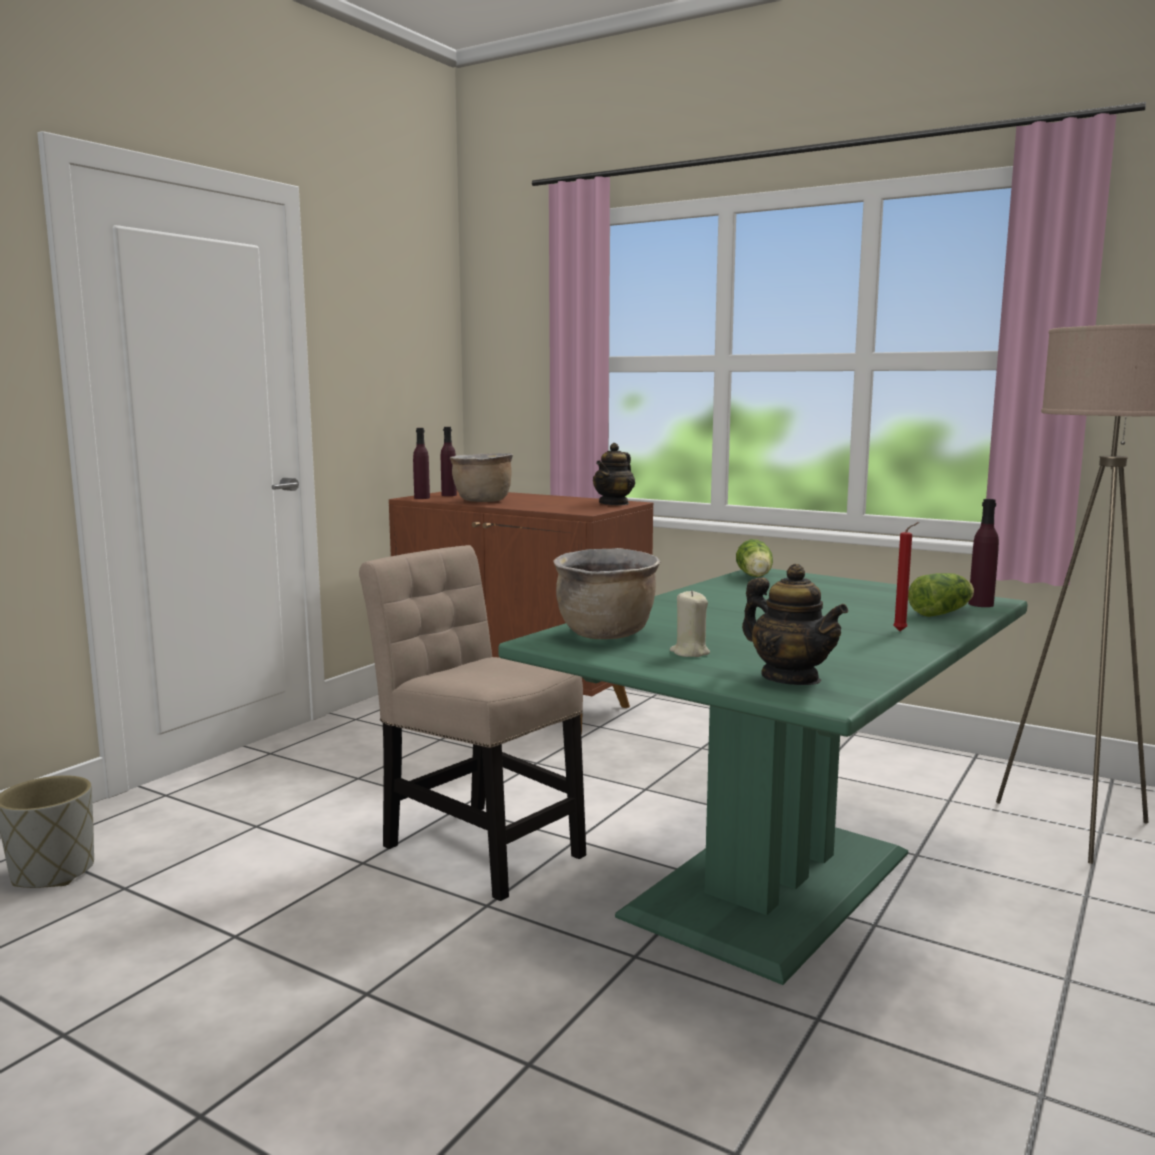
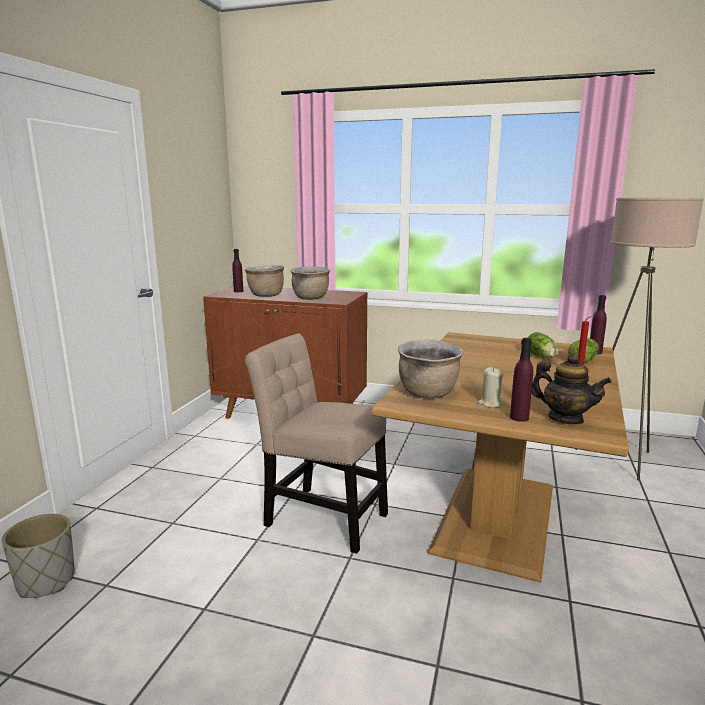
camera: 15 degrees left, 5 degrees up
(422, 498) = (224, 294): purple bottle -> purple bottle (519, 417)
(547, 506) = (311, 298): none -> brown cooking pot
(614, 503) = (347, 294): teapot -> none
(755, 576) = (460, 340): lettuce -> lettuce (542, 357)
(774, 884) = (498, 517): green dining table -> brown dining table

